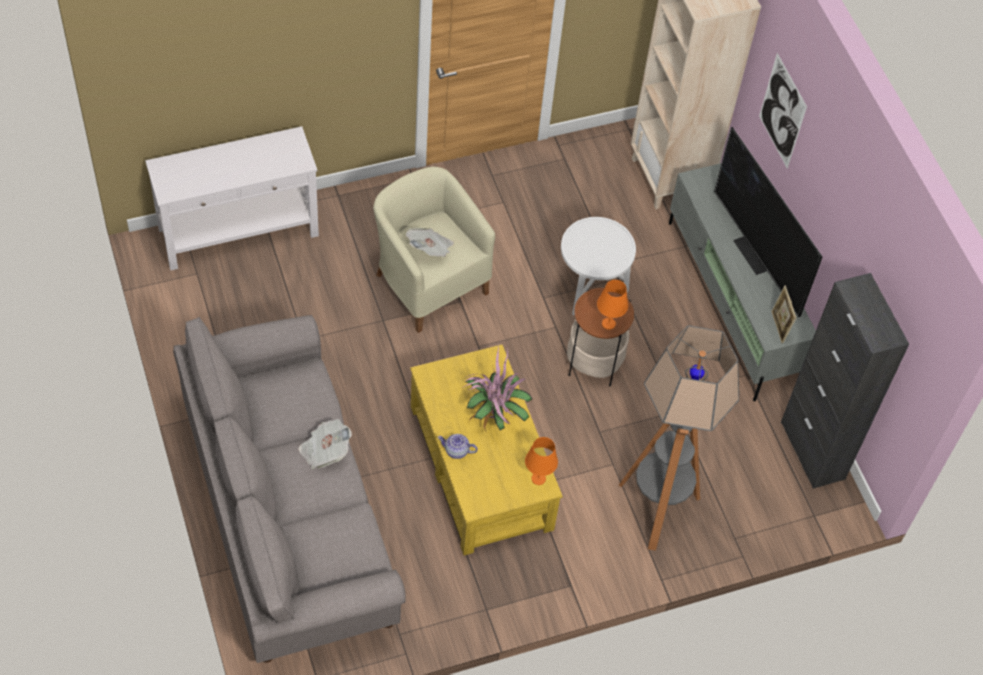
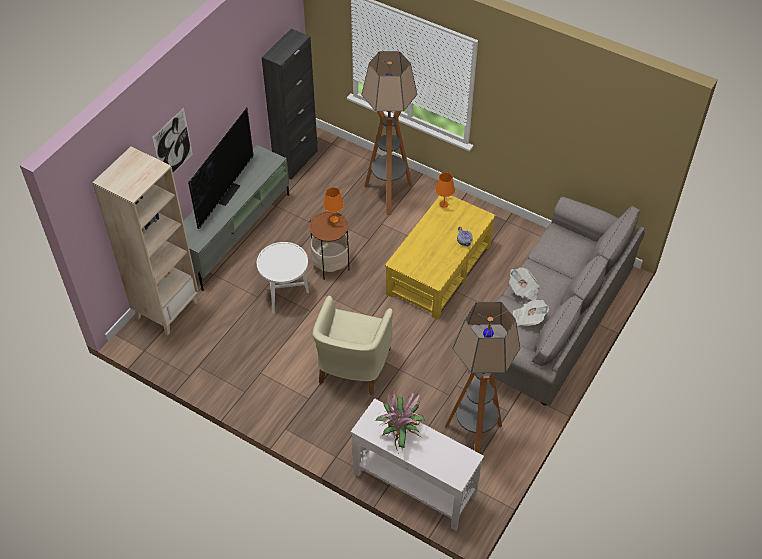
camera: 125 degrees left, 5 degrees down
(232, 320) = (474, 438): none -> floor lamp
(430, 249) = (359, 331): newspaper -> newspaper (528, 318)
(494, 416) = (429, 240): potted plant -> potted plant (400, 433)
(779, 327) = (266, 160): picture frame -> none

